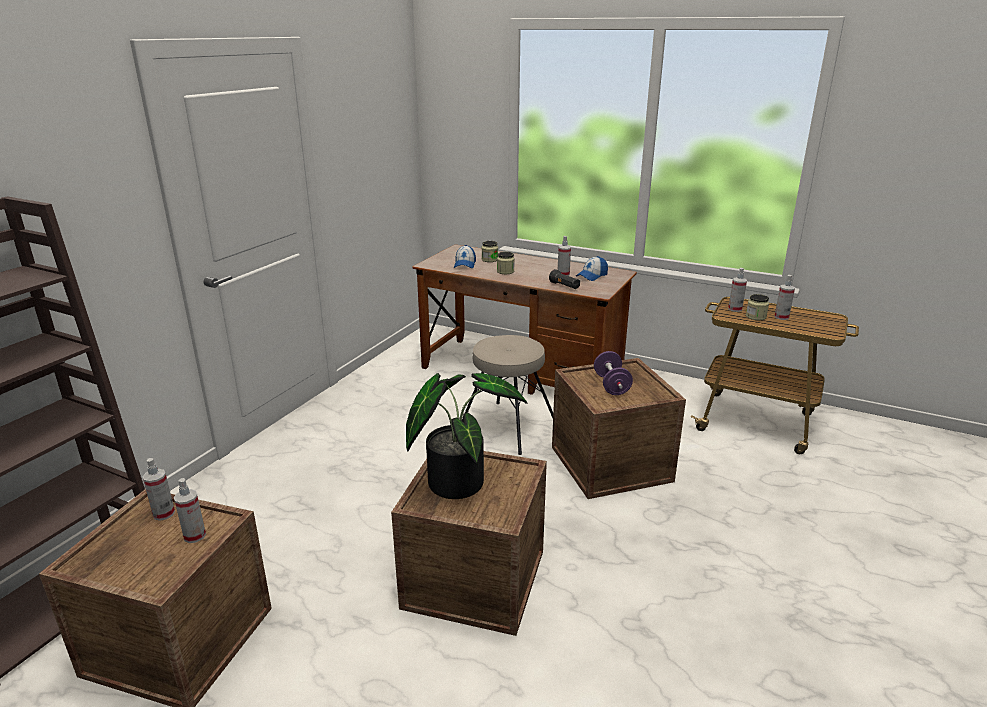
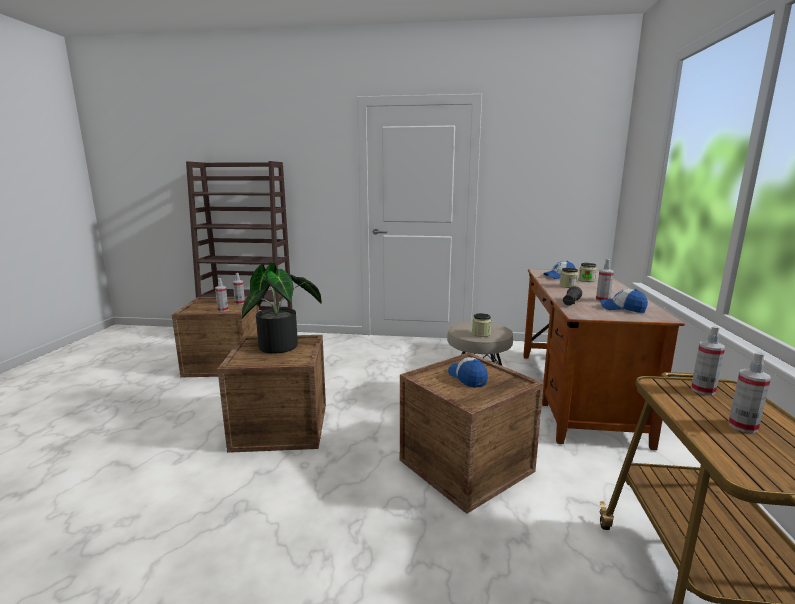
camera: 70 degrees right, 10 degrees down
(611, 385) = (467, 378): purple dumbbell -> cap
(756, 316) = (701, 405): jar -> jar (481, 334)

